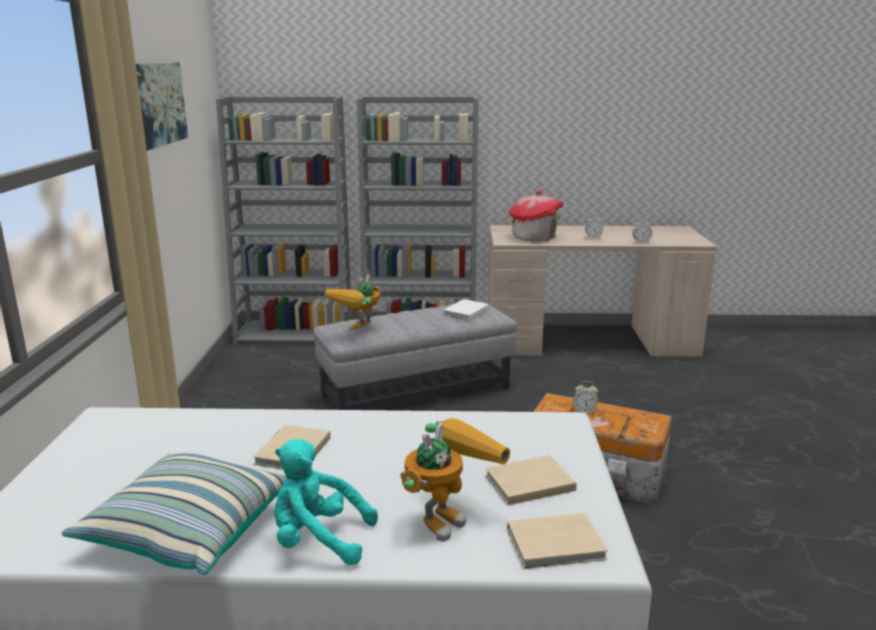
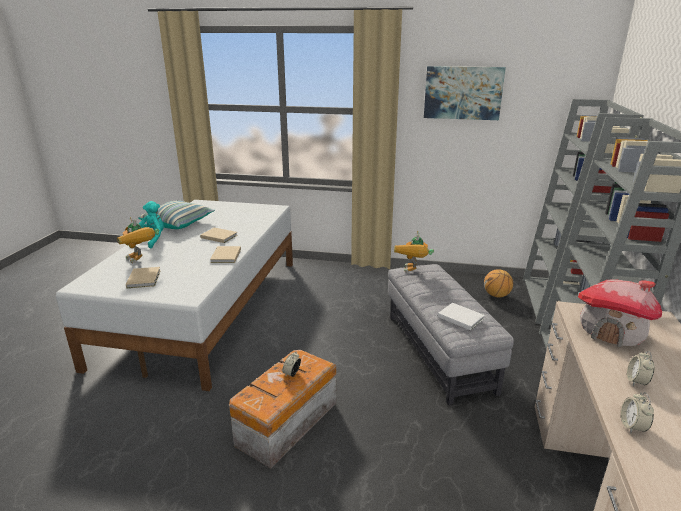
camera: 100 degrees right, 5 degrees up
(276, 359) = (496, 295): none -> basketball
(358, 332) = (413, 273): toy robot -> toy robot turned 120 degrees counterclockwise
(558, 544) = (97, 278): beige book -> beige book (225, 256)

